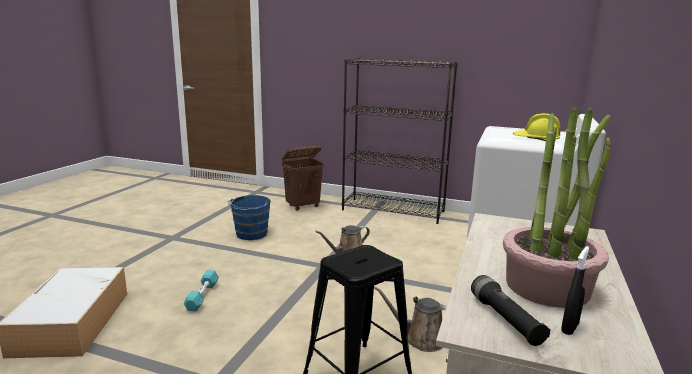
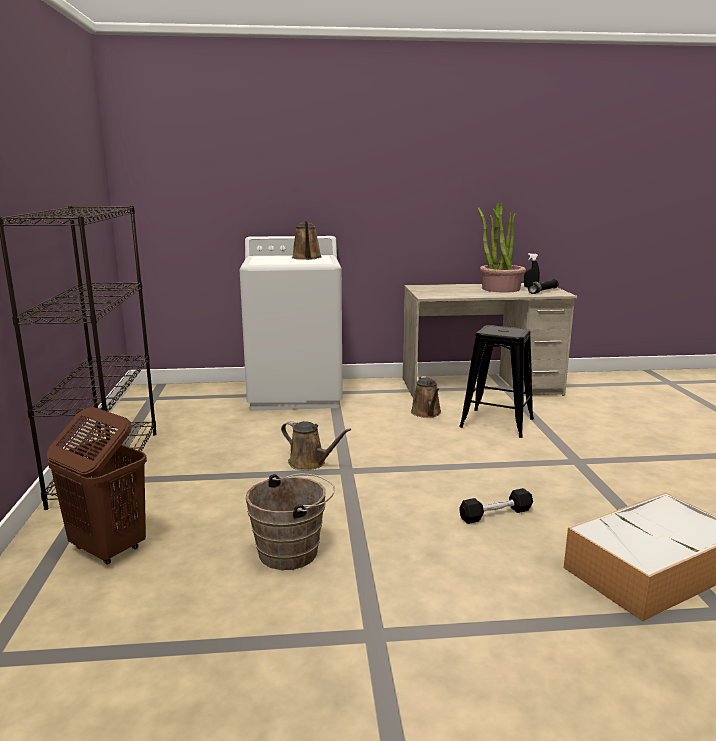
camera: 115 degrees left, 0 degrees up
(202, 296) = (495, 514): turquoise dumbbell -> black dumbbell
(251, 235) = (293, 552): blue bucket -> brown bucket
(536, 140) = (307, 258): yellow hard hat -> brown watering can

